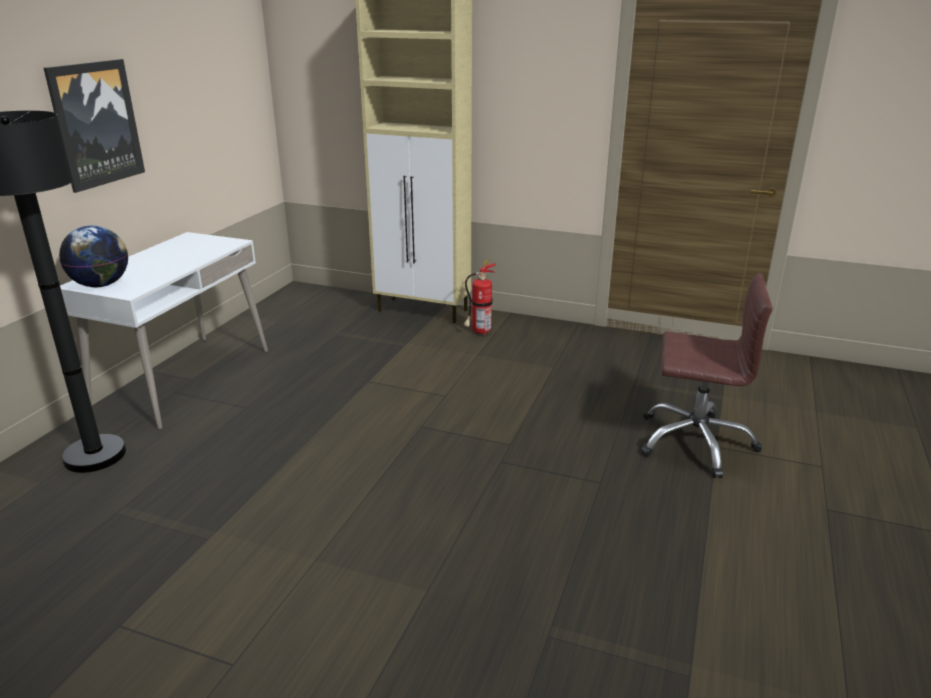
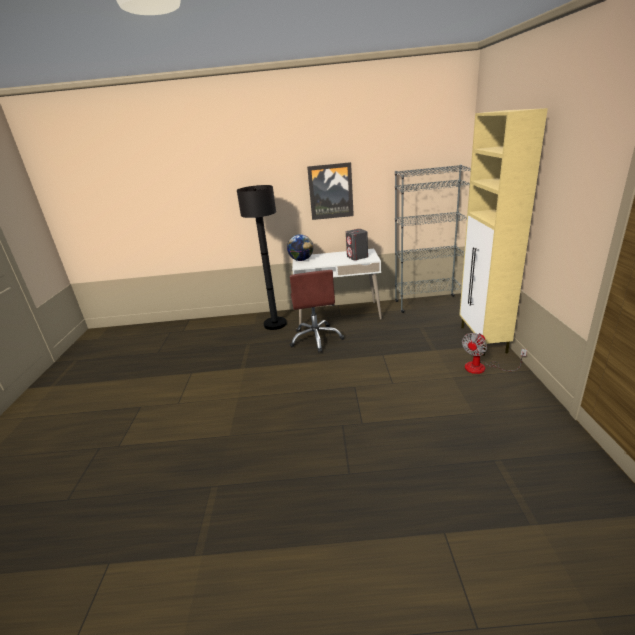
camera: 70 degrees right, 0 degrees up
(200, 248) = (357, 257): none -> grey speaker
(283, 308) = (427, 304): none -> grey bookcase
(479, 332) = (482, 368): fire extinguisher -> fan
(695, 442) = (440, 516): brown office chair -> brown office chair (316, 338)

